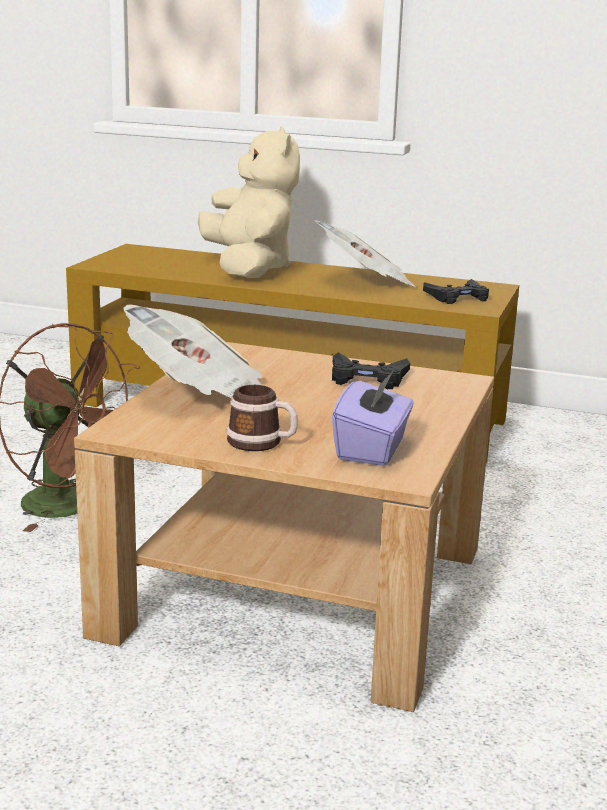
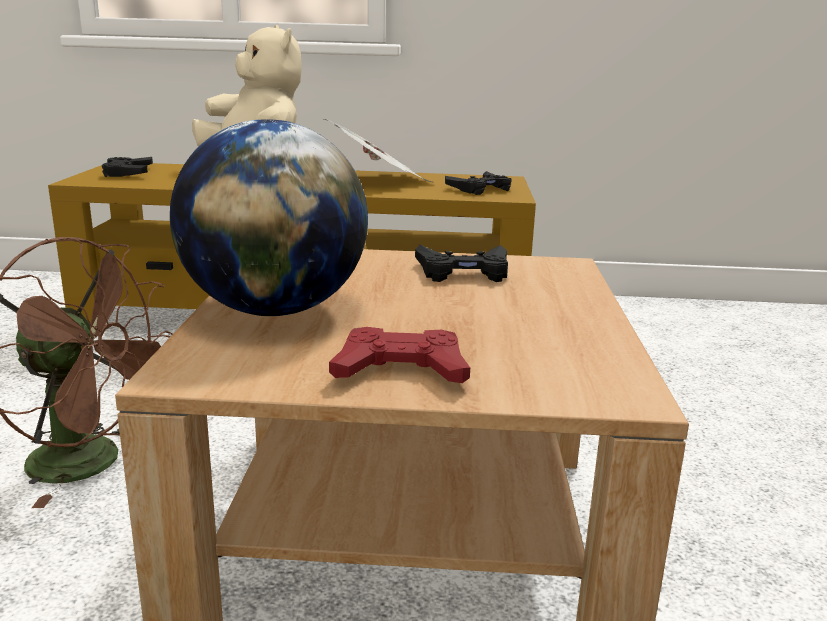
camera: 15 degrees left, 0 degrees up
(137, 258) = (128, 173): none -> black game controller
(199, 394) = (274, 310): newspaper -> globe
(262, 443) = (401, 370): mug -> red game controller
(372, 449) = (550, 361): purple tissue box -> none

